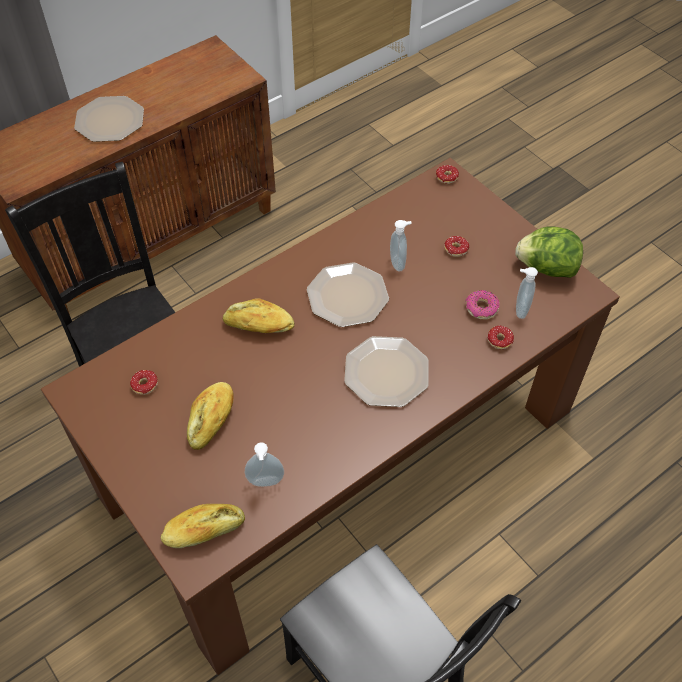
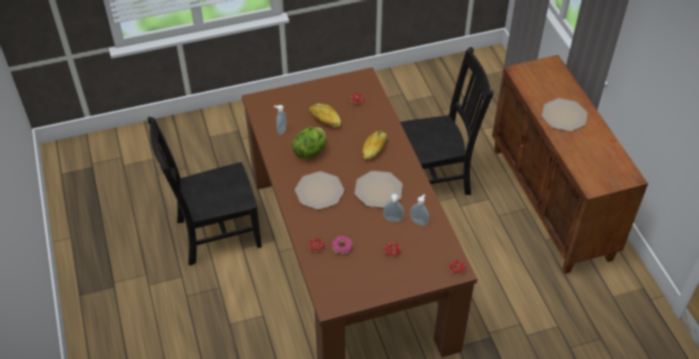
camera: 110 degrees right, 5 degrees down
(204, 531) = (269, 106): bread -> none
(519, 310) = (332, 265): soap dispenser -> soap dispenser (419, 221)
(546, 268) = (358, 292): lettuce -> lettuce (310, 151)

